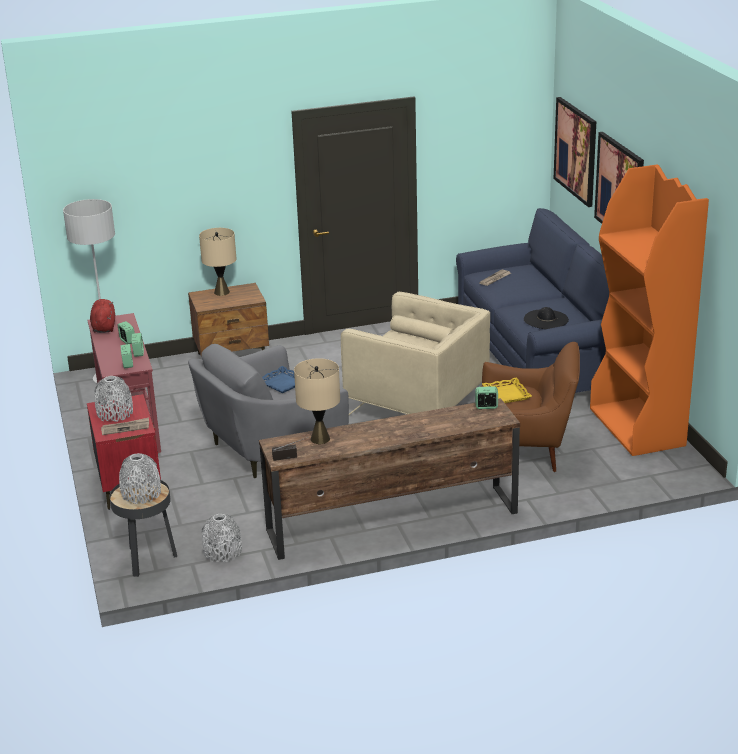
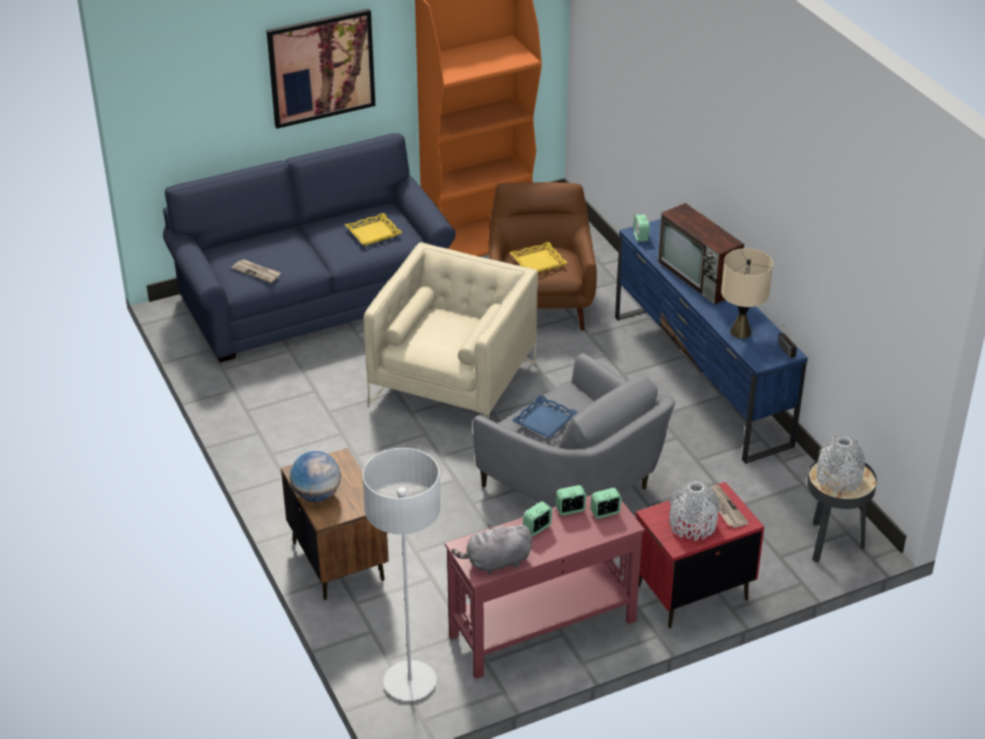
camera: 100 degrees left, 10 degrees up
(104, 327) = (496, 562): red plush toy -> grey plush toy
(222, 292) = (316, 495): beige table lamp -> globe
(222, 552) = (796, 489): grey vase -> none
(391, 521) = (700, 380): brown tv stand -> blue tv stand
(410, 428) = (699, 278): none -> television
(546, 319) = (373, 233): black hat -> yellow tray
(576, 151) = (200, 88): picture -> none

